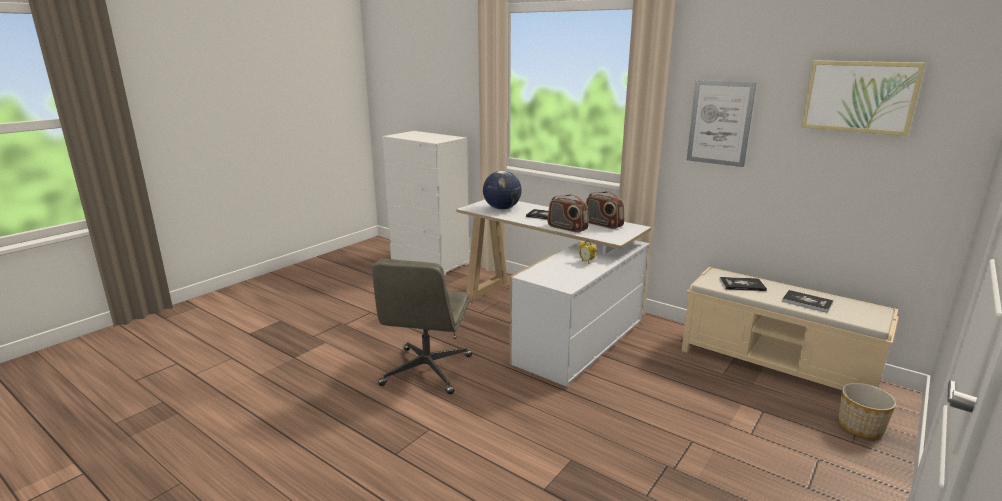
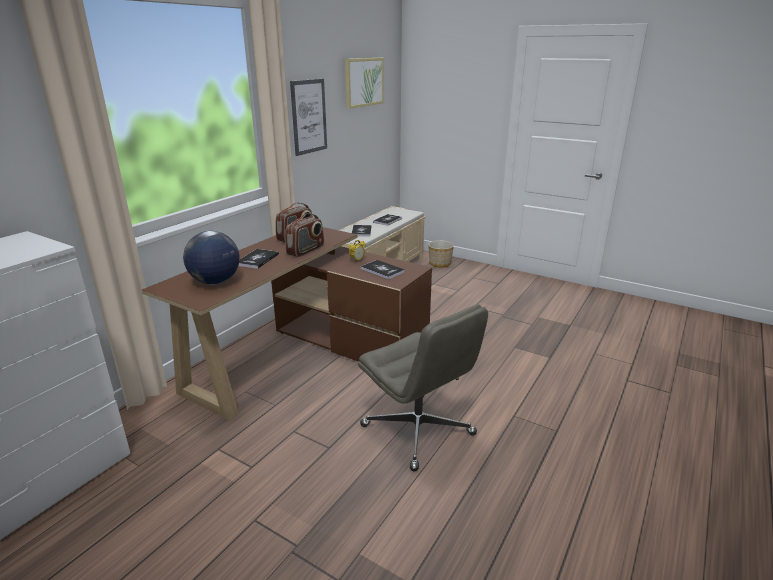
camera: 95 degrees left, 5 degrees up
(427, 371) = (419, 431): grey office chair -> grey office chair turned 45 degrees clockwise
(550, 321) = (304, 356): white desk -> brown desk
(560, 271) = (382, 270): none -> book

